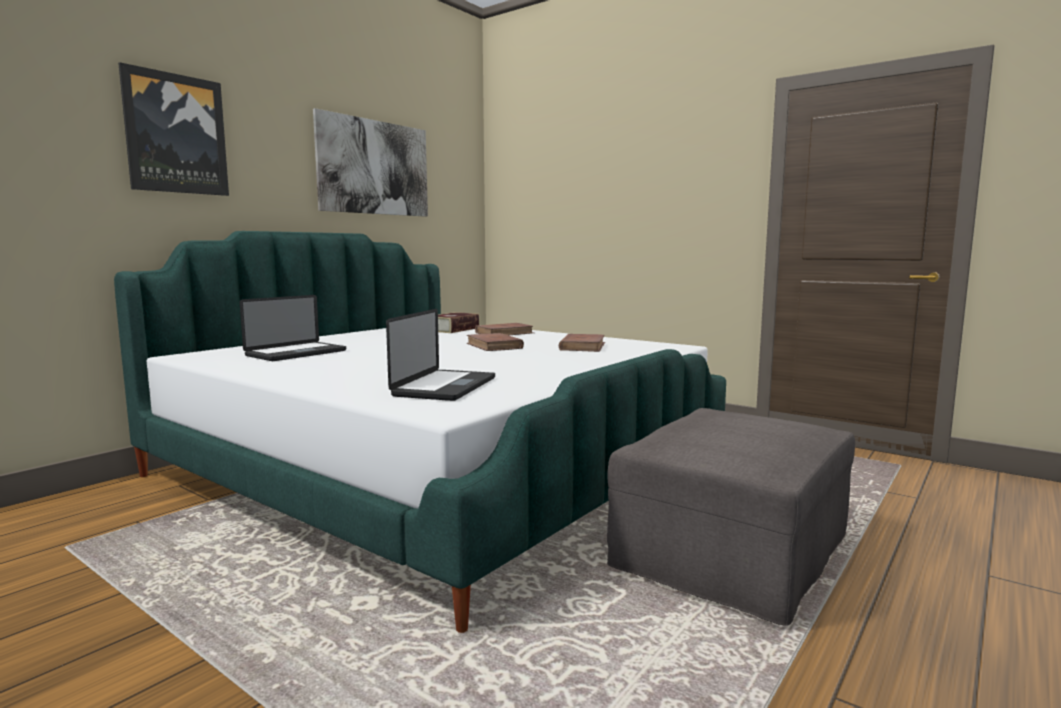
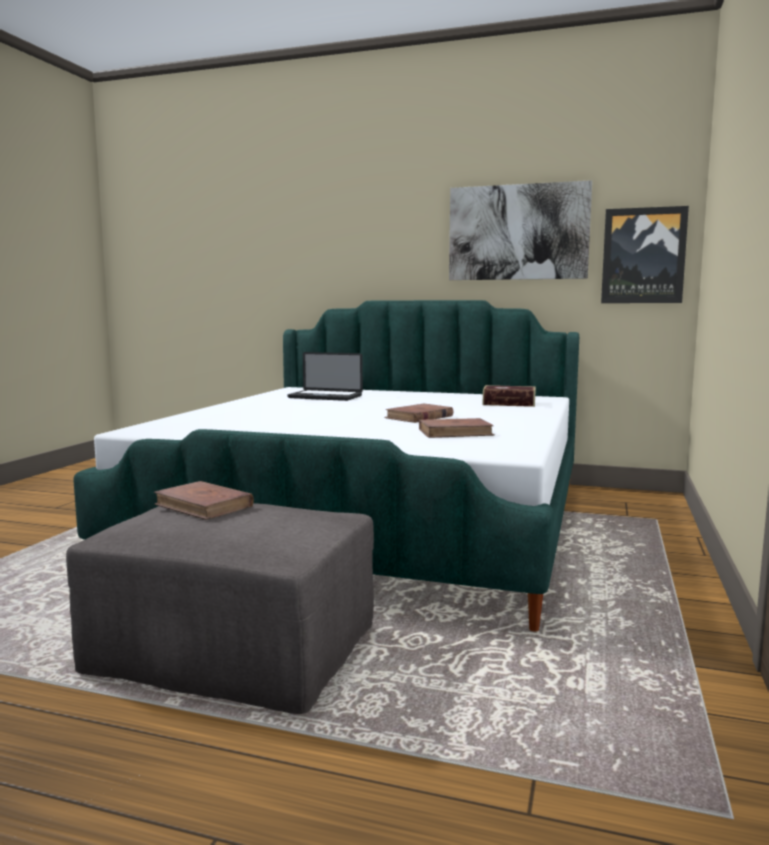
camera: 70 degrees right, 0 degrees up
(176, 134) = (337, 232): picture -> picture (643, 256)
(445, 387) = (215, 424): laptop -> none
(504, 333) = (510, 413): brown book -> brown book (204, 505)

